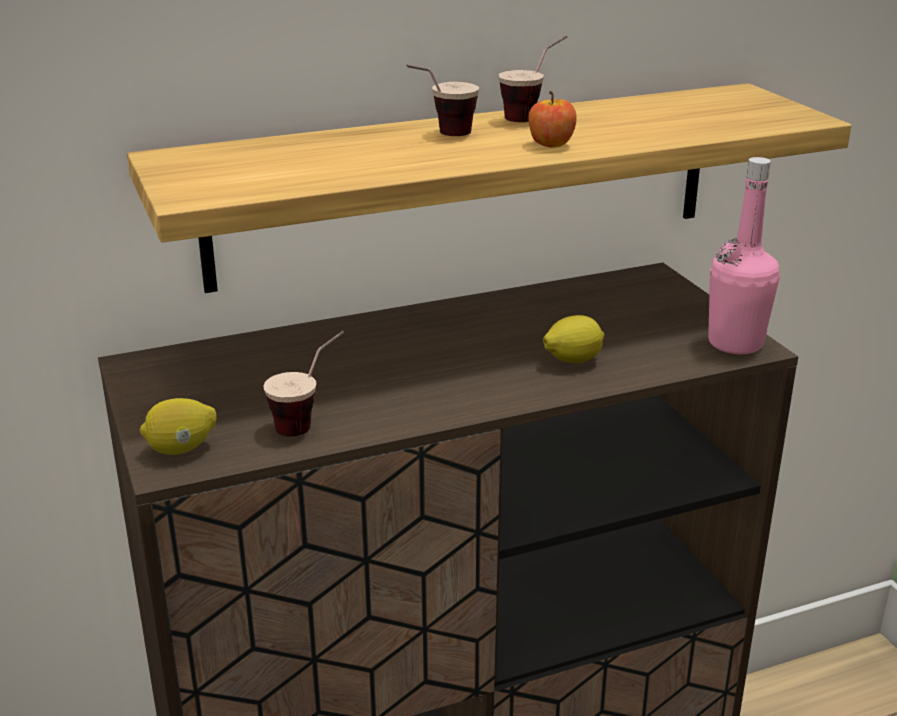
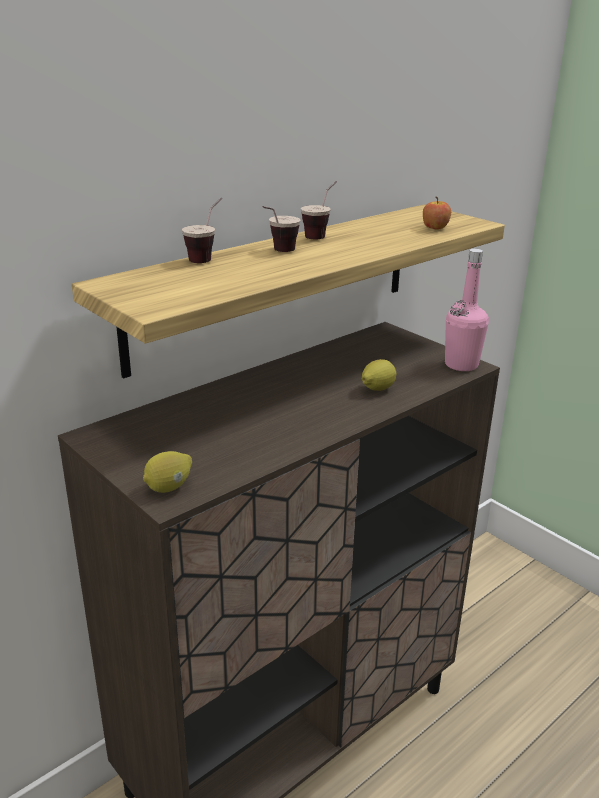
camera: 20 degrees left, 0 degrees up
(310, 421) = (242, 453): cup -> cup (207, 257)
(551, 144) = (351, 251): apple -> apple (435, 228)

